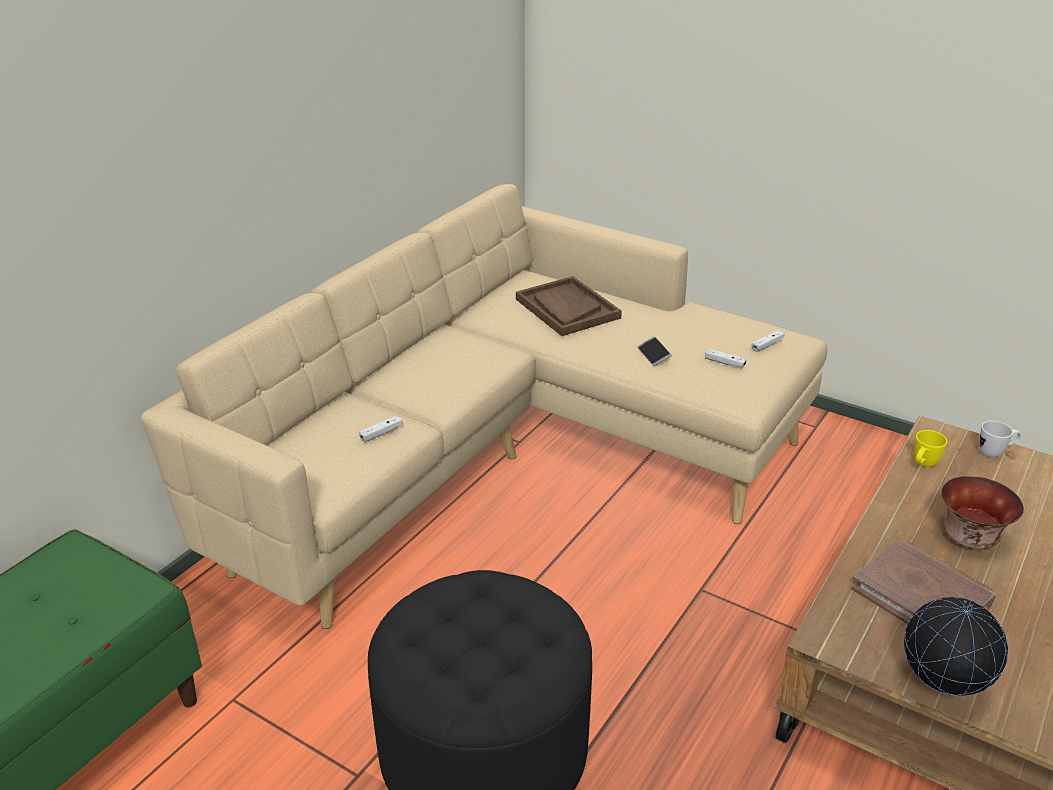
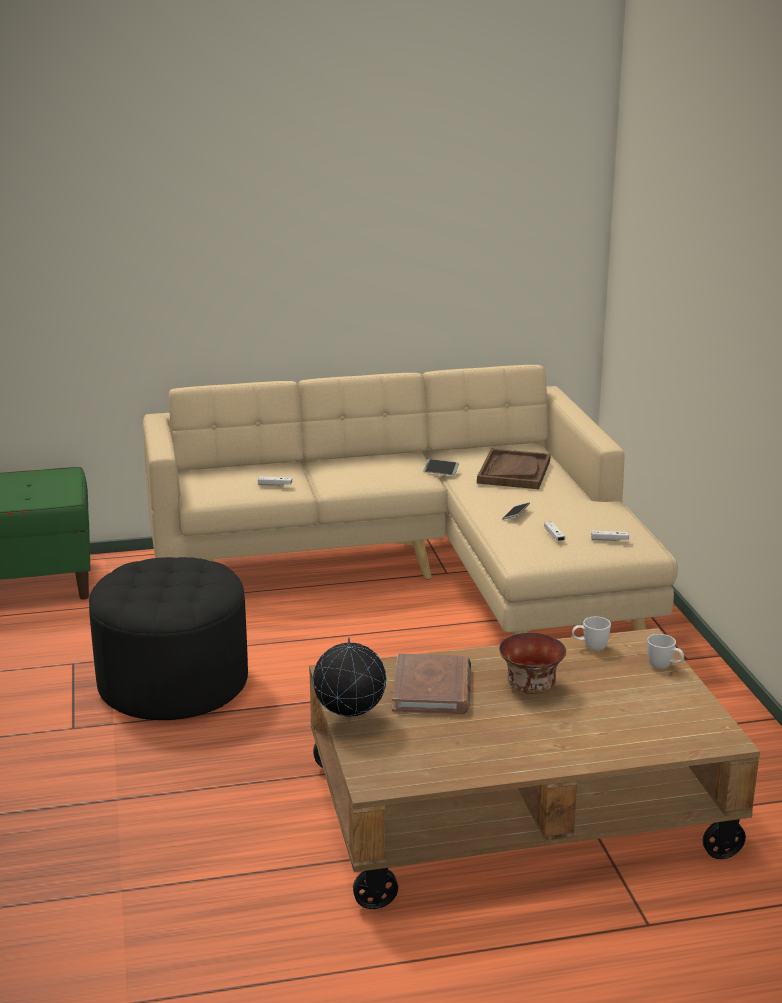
camera: 45 degrees right, 10 degrees down
(504, 336) = (441, 470): none -> phone
(922, 465) = (590, 647): yellow mug -> white mug

